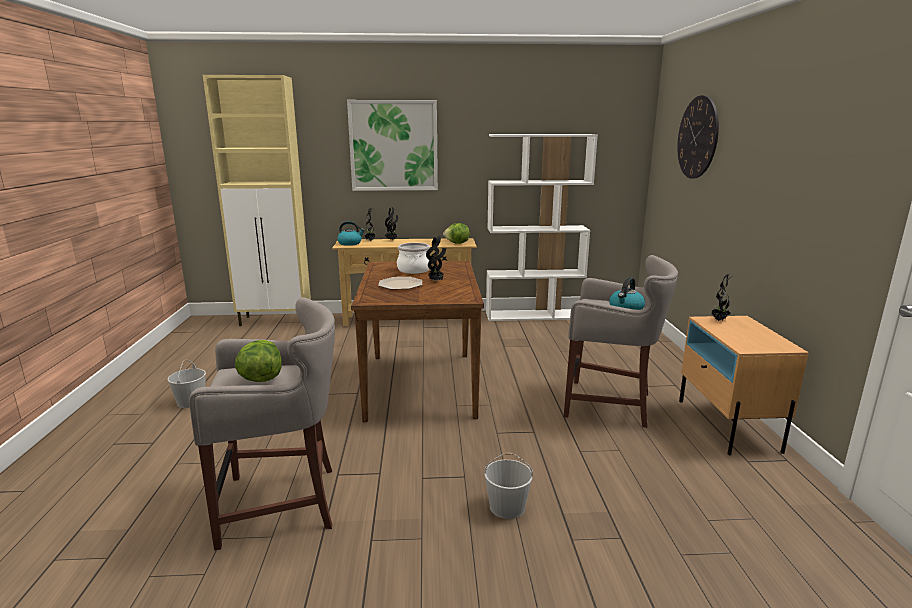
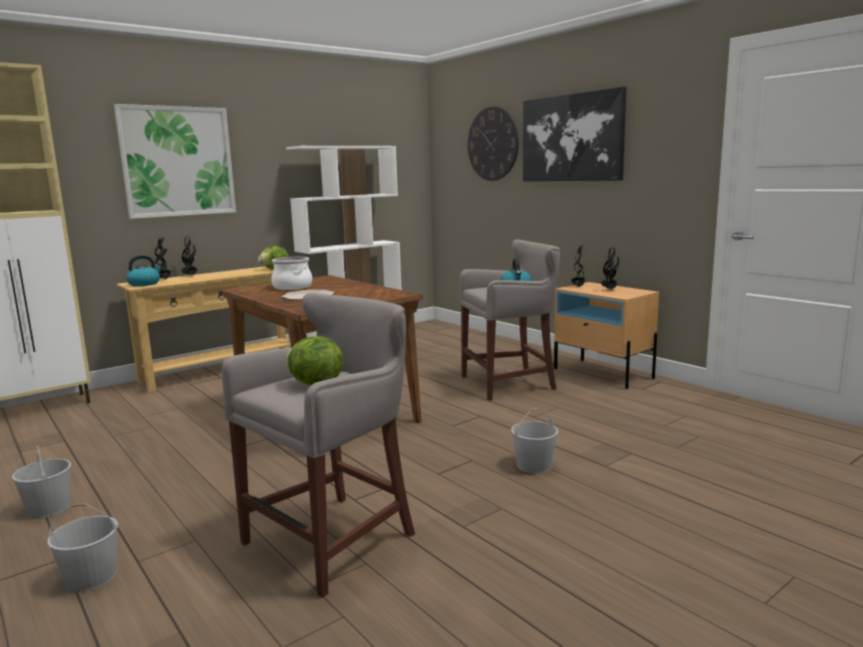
camera: 35 degrees left, 5 degrees down
(146, 464) = (92, 577): none -> white bucket
(436, 281) = (338, 289): potted plant -> potted plant (610, 289)
(762, 141) = (571, 138): none -> picture

